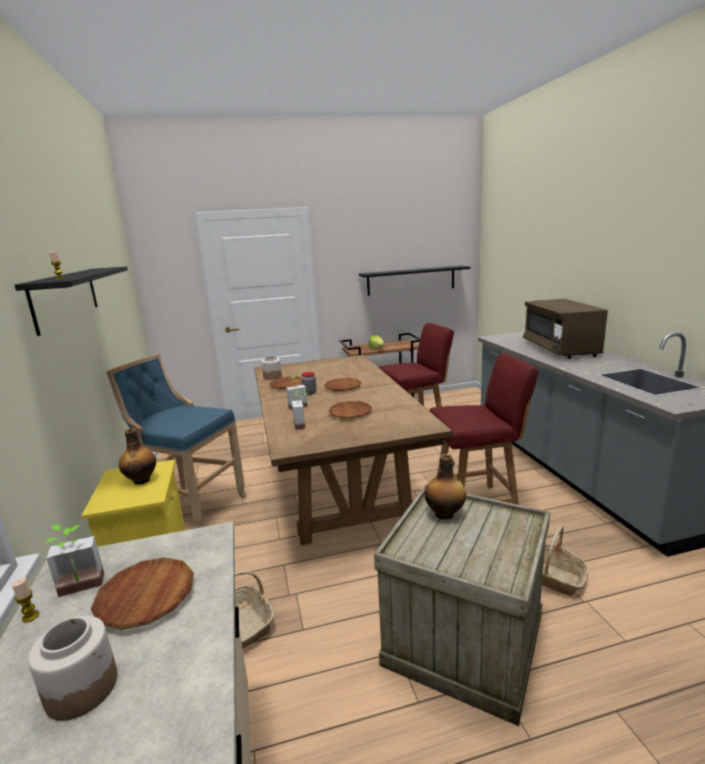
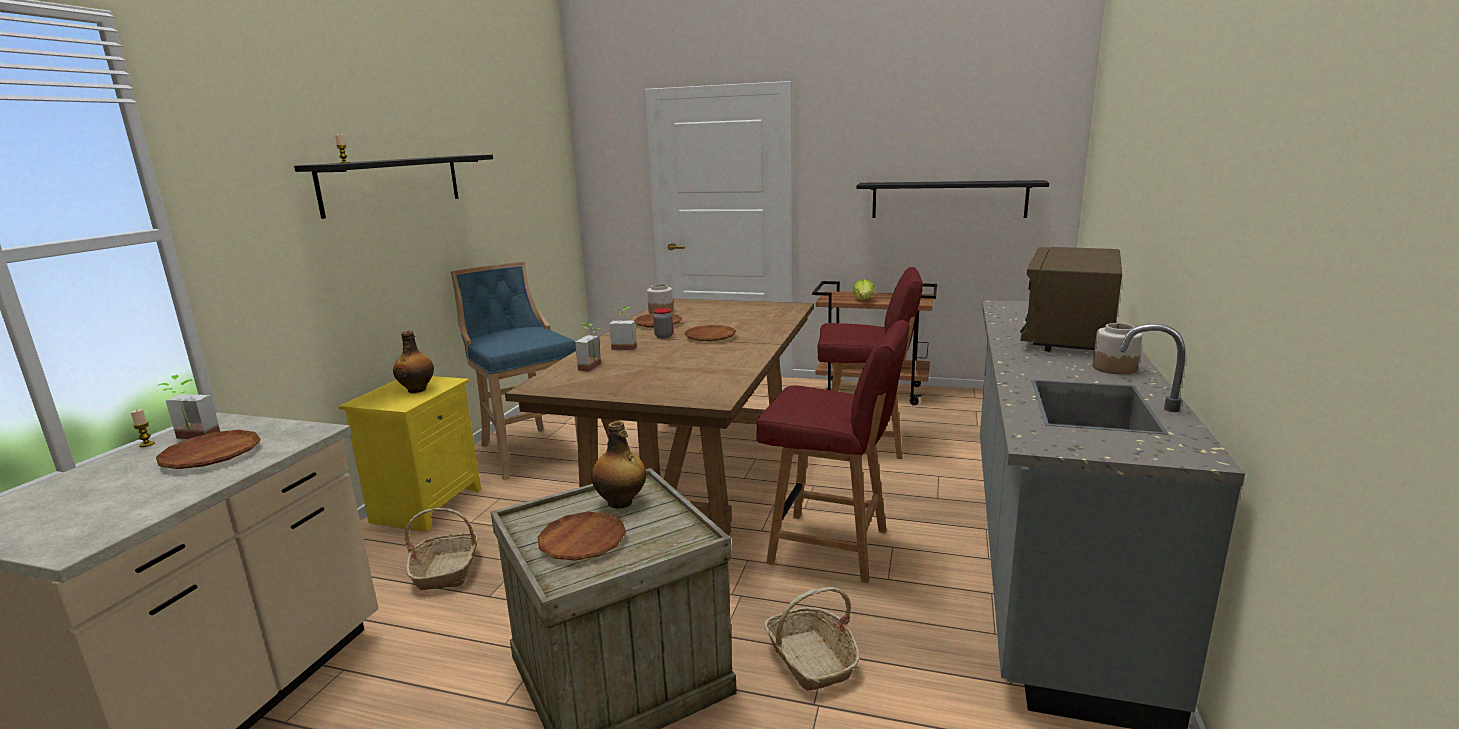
camera: 30 degrees right, 0 degrees up
(82, 688) = (99, 491): jar -> jar (1114, 368)
(350, 413) = (662, 366): brown plate -> brown plate (582, 542)

